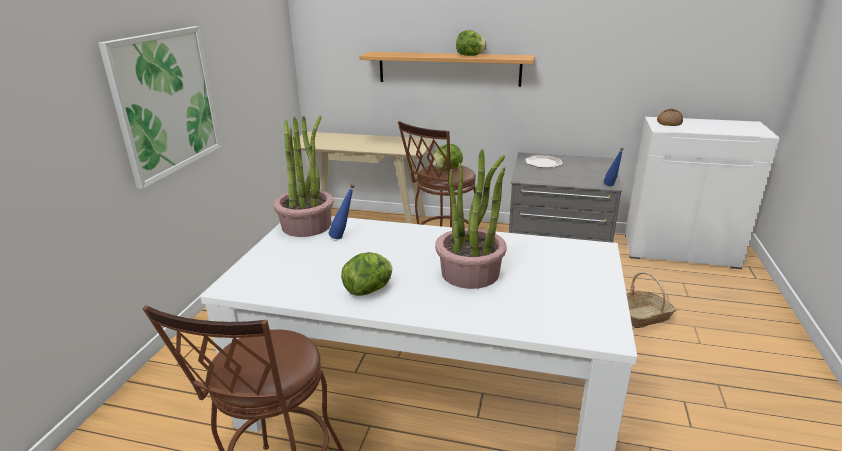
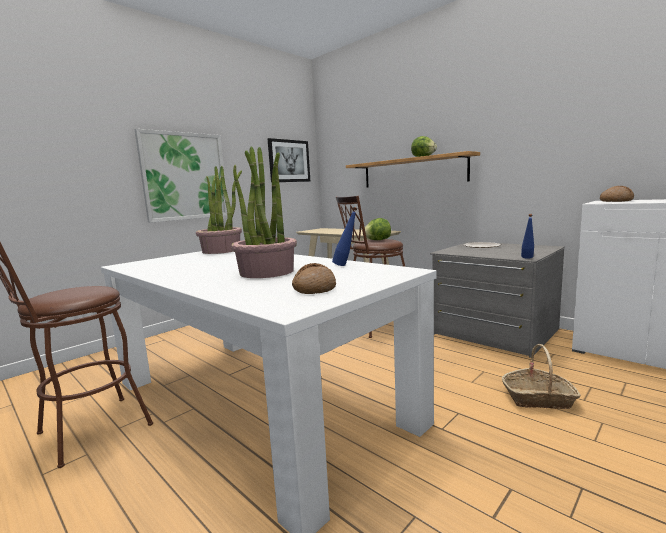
camera: 30 degrees right, 15 degrees down
(267, 45) = (289, 161): none -> picture
(343, 237) = (229, 255): blue bottle -> blue bottle (346, 265)
(369, 290) = (184, 272): lettuce -> none
(571, 297) = (314, 289): none -> bread

